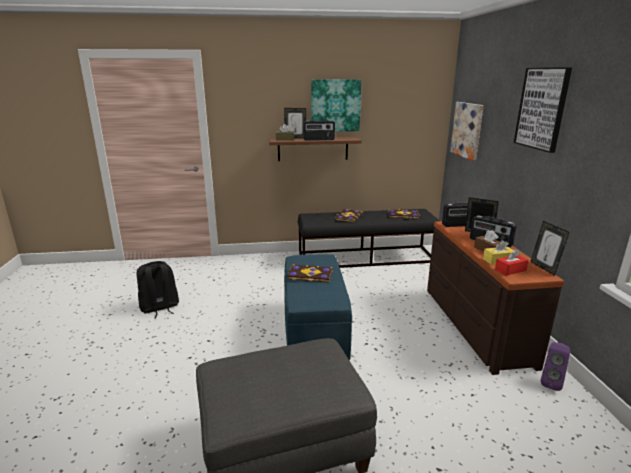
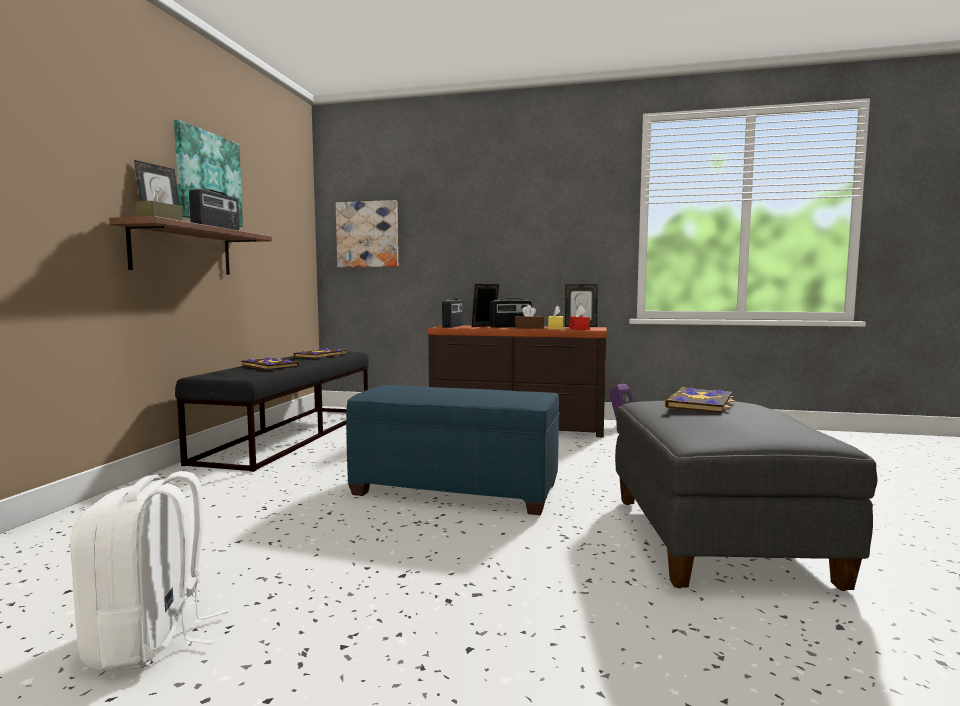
camera: 70 degrees left, 15 degrees down
(159, 308) = (150, 639): black backpack -> white backpack
(310, 275) = (447, 392): book -> book (701, 403)
(542, 108) = (503, 192): picture -> none

